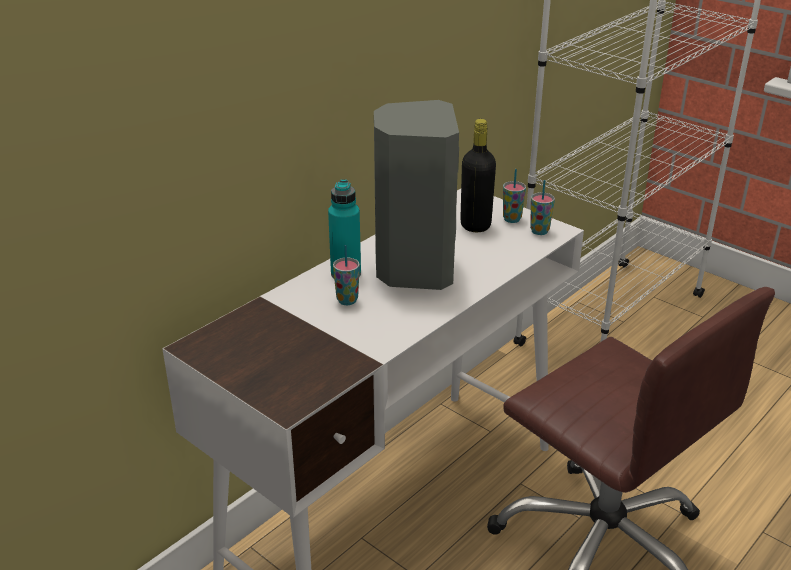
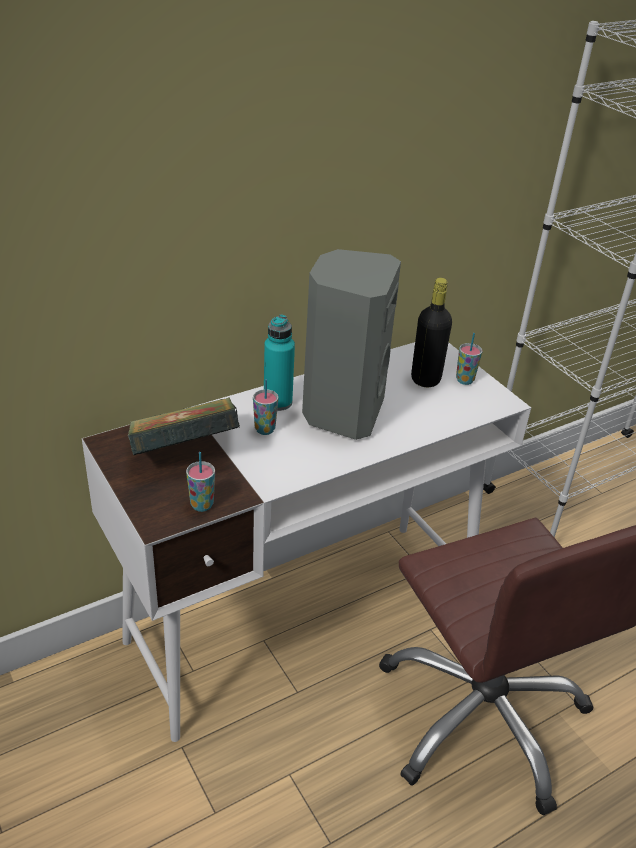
camera: 15 degrees right, 5 degrees up
(279, 338) = (185, 452): none -> book
(539, 231) = (485, 399): cup -> cup (202, 505)

